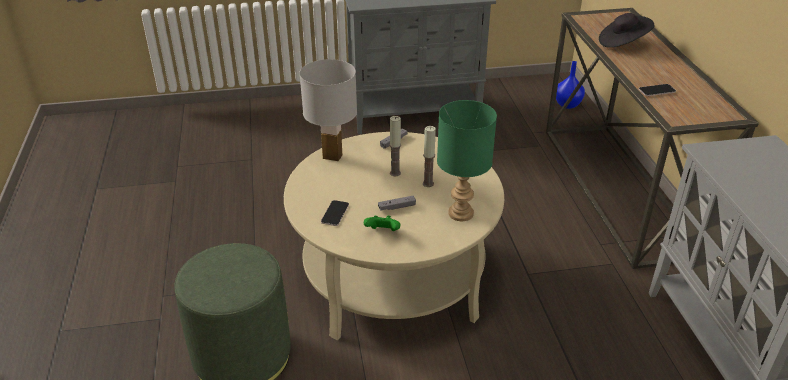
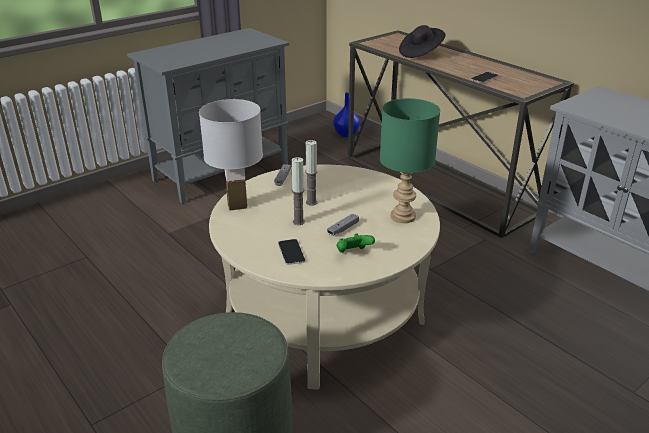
camera: 30 degrees left, 5 degrees down
(428, 183) = (350, 202): candle -> candle (298, 222)

